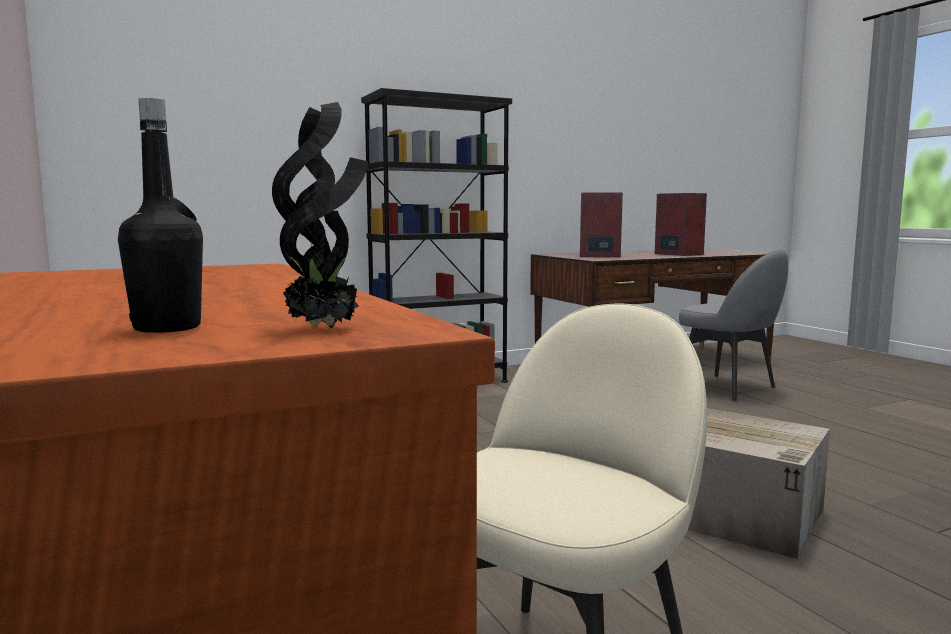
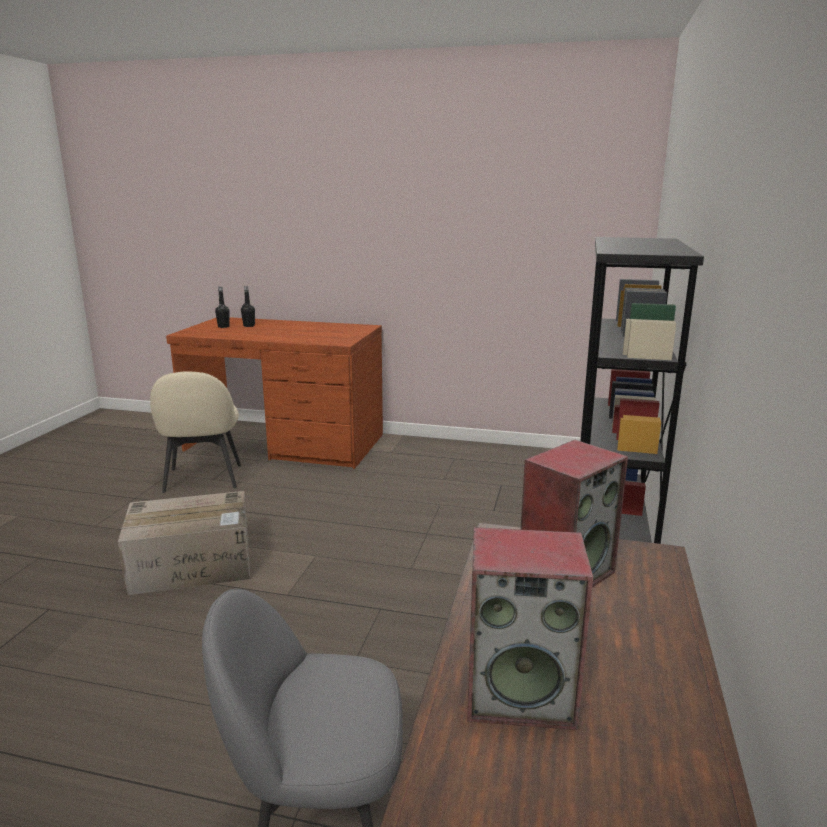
camera: 130 degrees right, 10 degrees up
(105, 315) = (249, 326): none -> black bottle
(325, 328) = (198, 331): potted plant -> none

